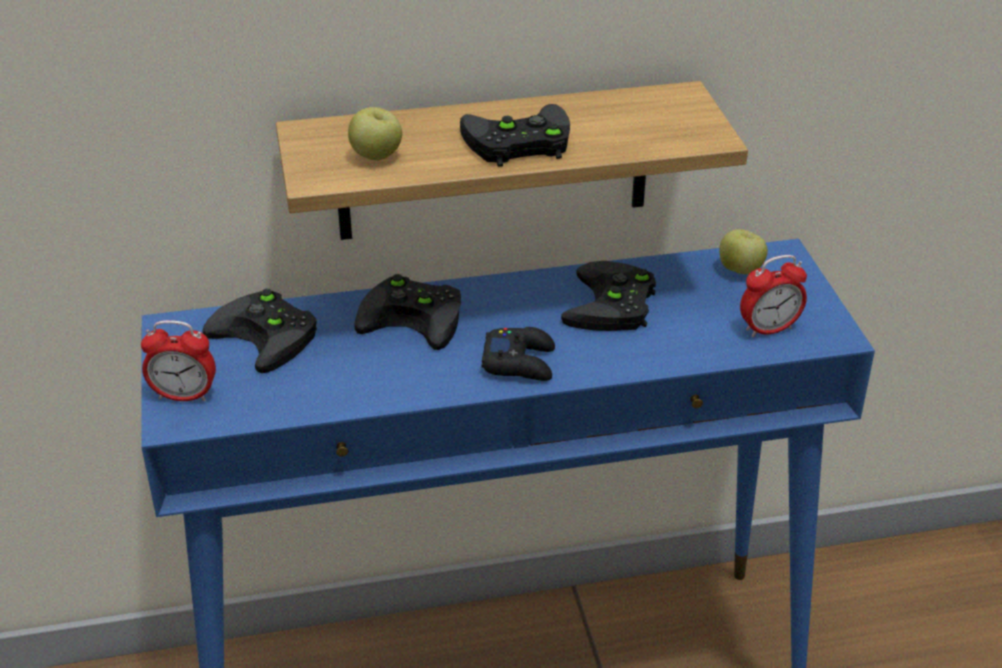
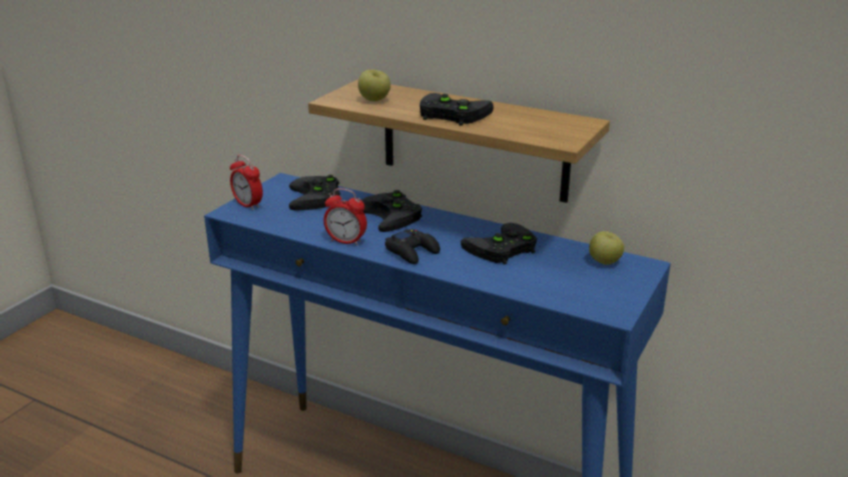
camera: 40 degrees right, 10 degrees down
(769, 329) = (576, 293): alarm clock -> alarm clock (346, 241)

